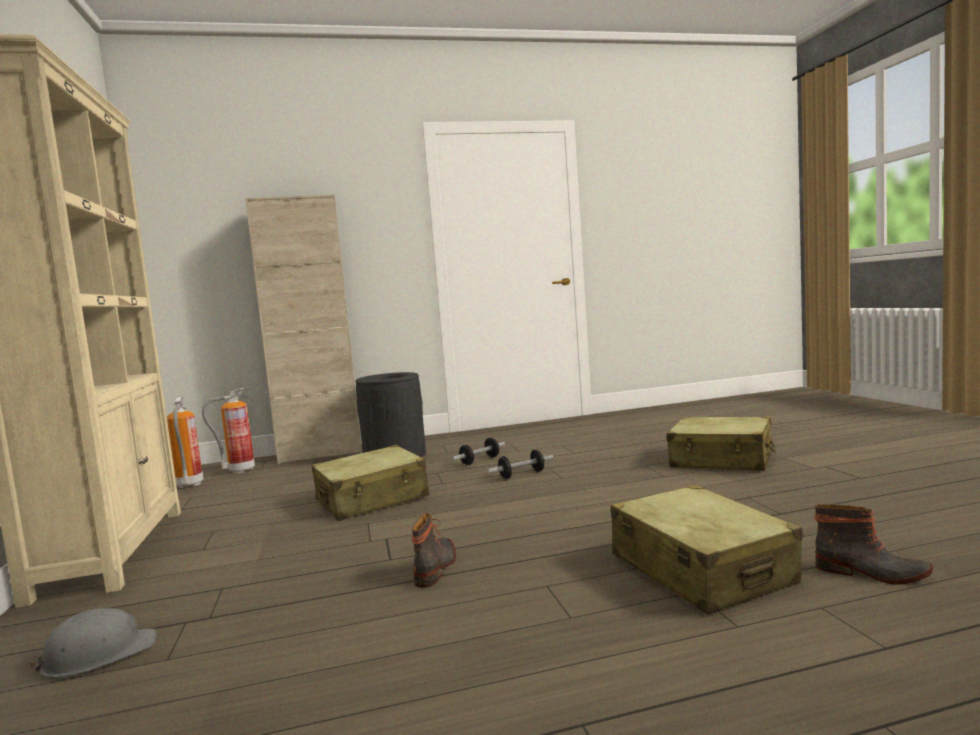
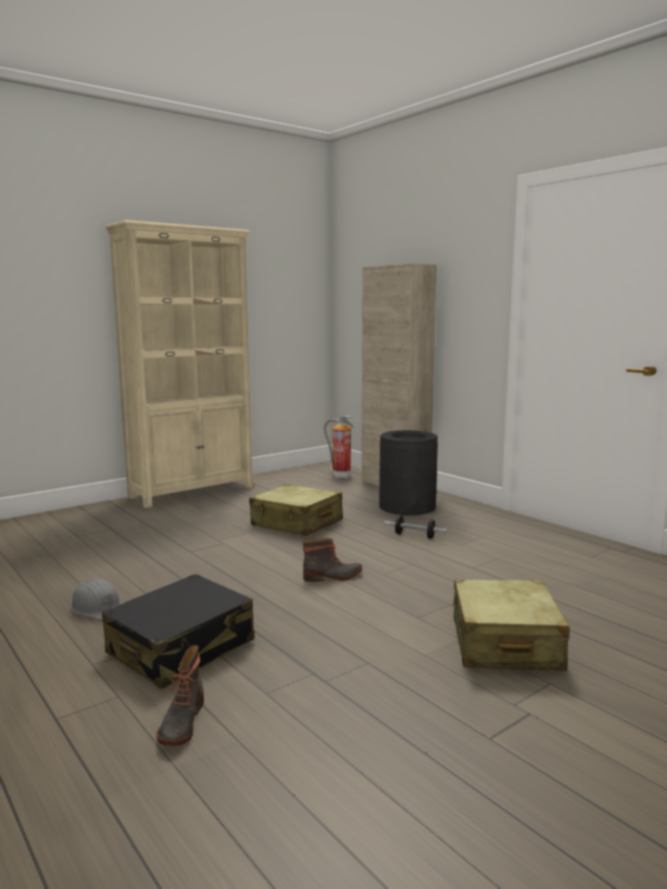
camera: 65 degrees right, 5 degrees up
(99, 654) = (82, 524): grey hard hat -> grey hard hat (98, 608)
(189, 485) = (304, 474): fire extinguisher -> none
(436, 567) = (179, 565): boot -> boot (333, 576)
(522, 474) = (383, 557): dumbbell -> none
(701, 570) = (182, 648): beige suitcase -> black suitcase

